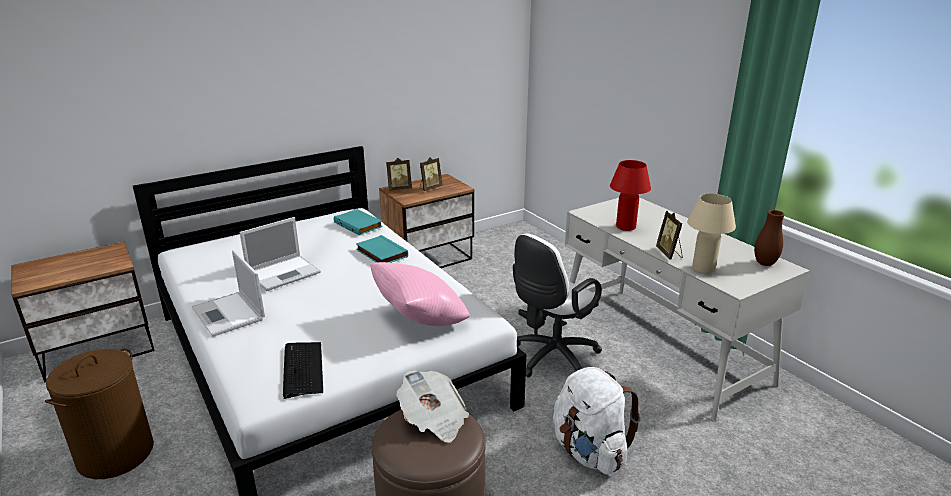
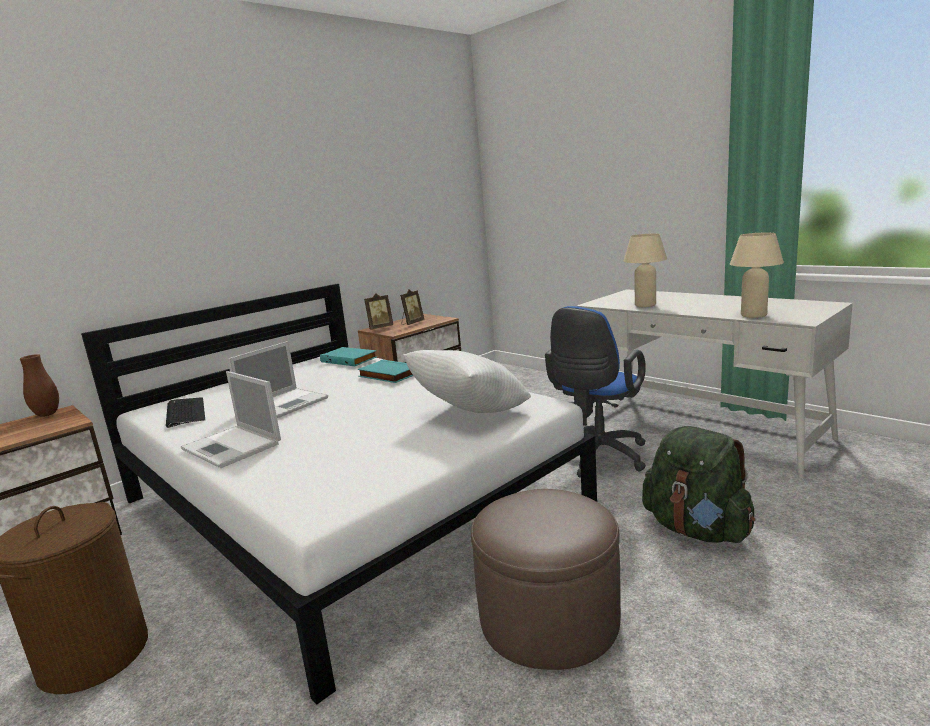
camera: 10 degrees left, 10 degrees down
(302, 369) = (355, 476): keyboard -> keyboard (185, 412)
(420, 320) = (470, 414): pink pillow -> white pillow
(434, 420) = (540, 503): newspaper -> none
(551, 359) = (597, 458): white office chair -> blue office chair
(589, 451) = (697, 529): white backpack -> green backpack
(625, 227) = (645, 305): red table lamp -> beige table lamp
(669, 253) = (708, 312): picture frame -> none
(764, 263) = (806, 305): brown vase -> brown vase (47, 414)

